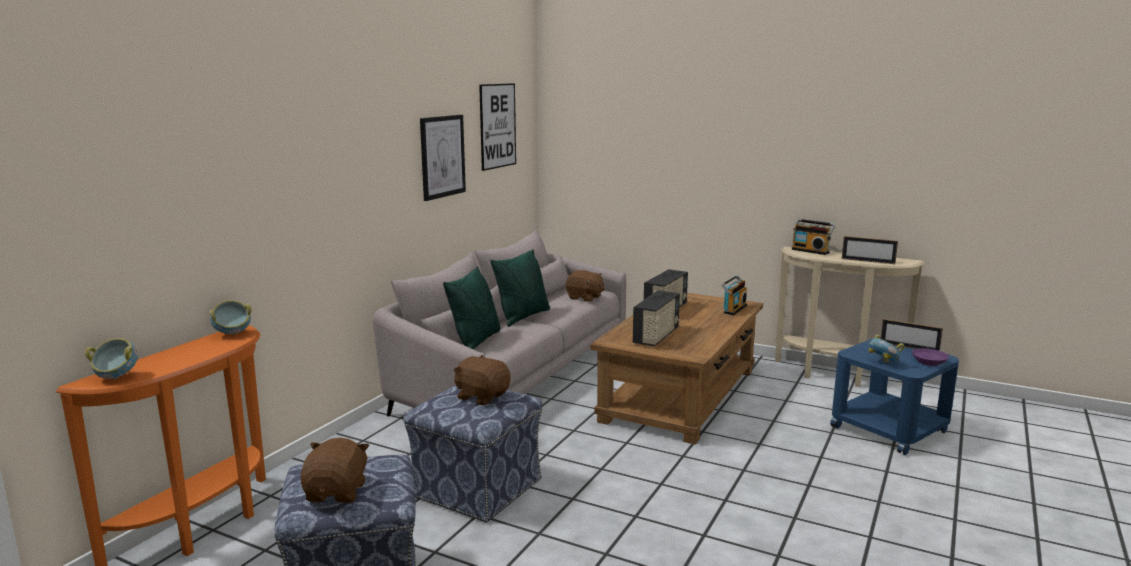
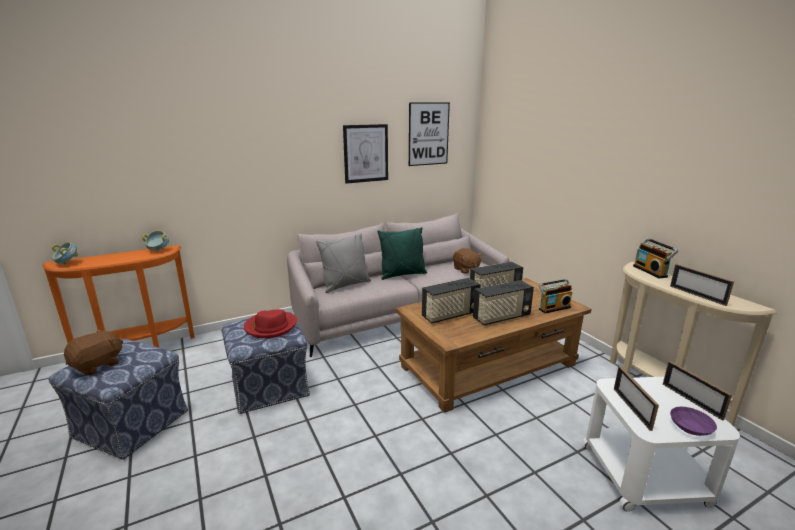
camera: 35 degrees right, 5 degrees up
(476, 341) = (345, 285): green pillow -> grey pillow
(482, 396) = (270, 326): brown plush toy -> red hat
(704, 327) = (501, 317): none -> radio
(883, 363) = (631, 408): bowl -> picture frame
(889, 429) = (645, 473): blue side table -> white side table

